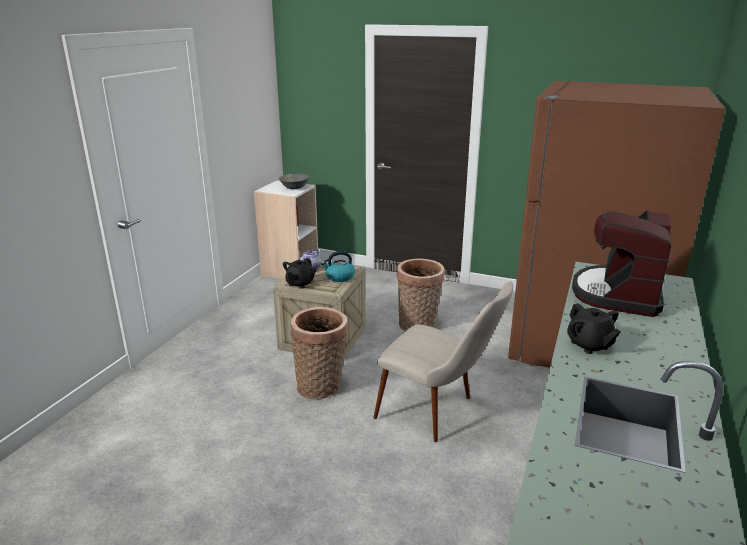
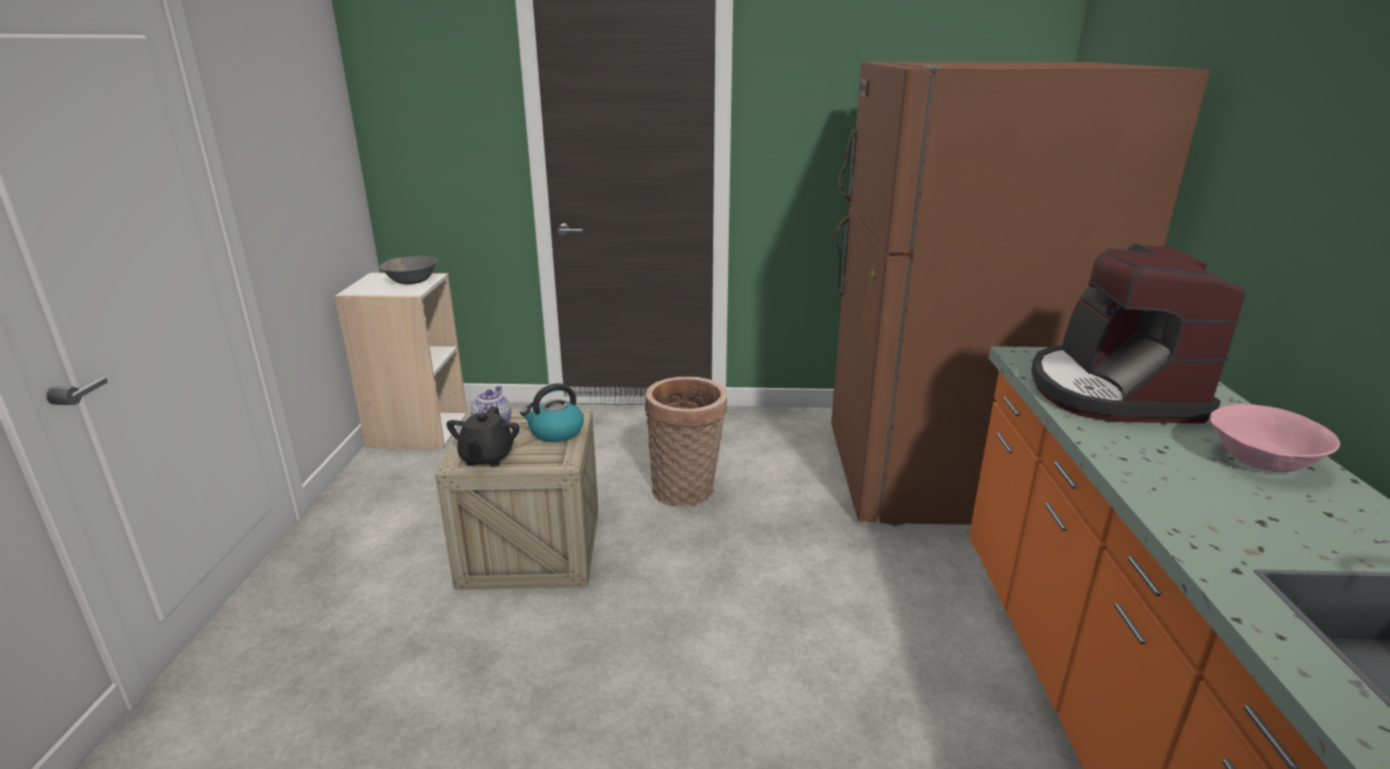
camera: 20 degrees left, 0 degrees up
(321, 386) = (572, 649): basket -> none
(438, 413) = (806, 652): beige chair -> none
(589, 345) = (1182, 497): black teapot -> none
(660, 338) = (1260, 460): none -> pink bowl

